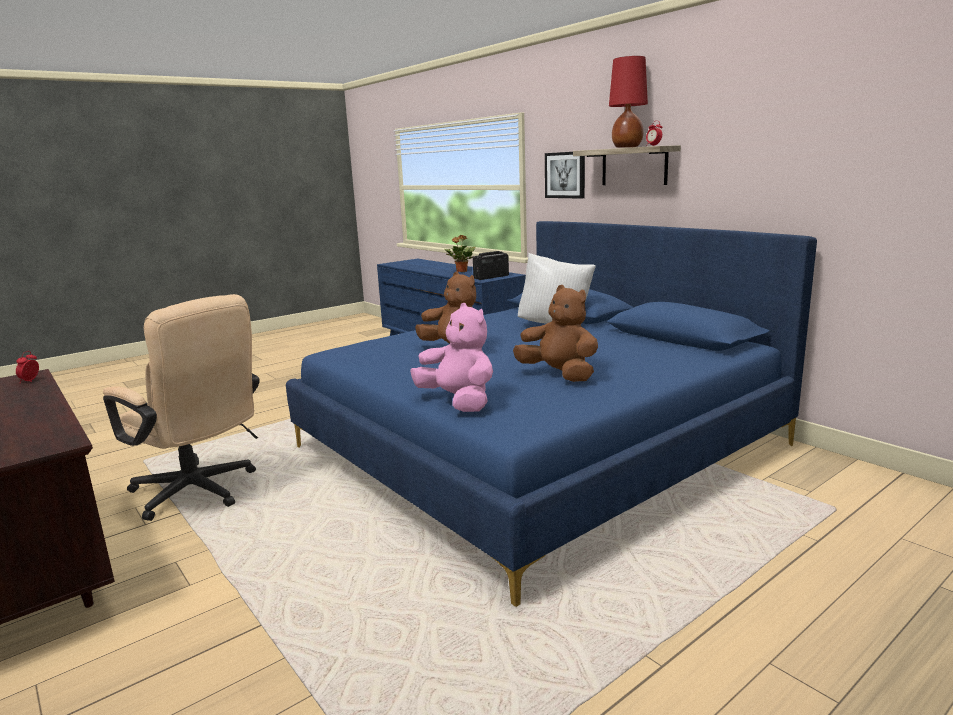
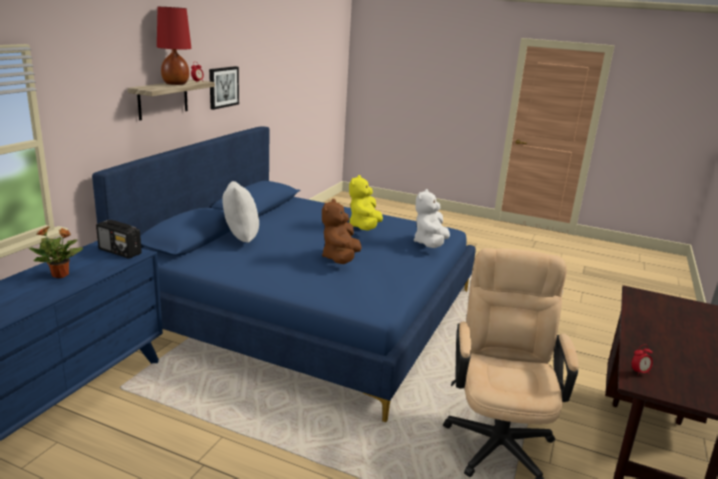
camera: 120 degrees left, 5 degrees up
(458, 402) = (430, 244): pink plush toy -> white plush toy
(559, 375) = (364, 227): brown plush toy -> yellow plush toy
(565, 175) = (99, 117): picture -> picture (223, 87)

